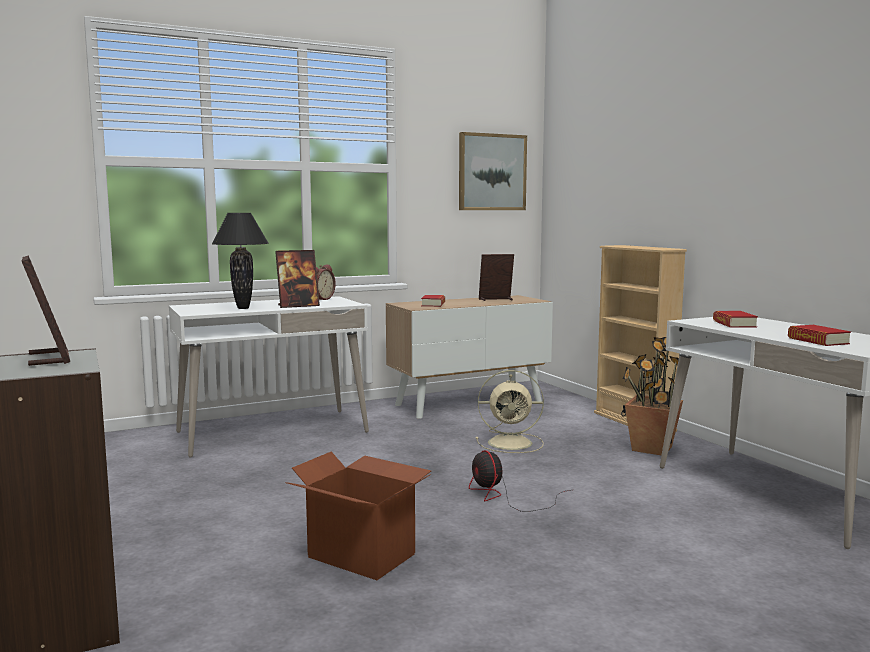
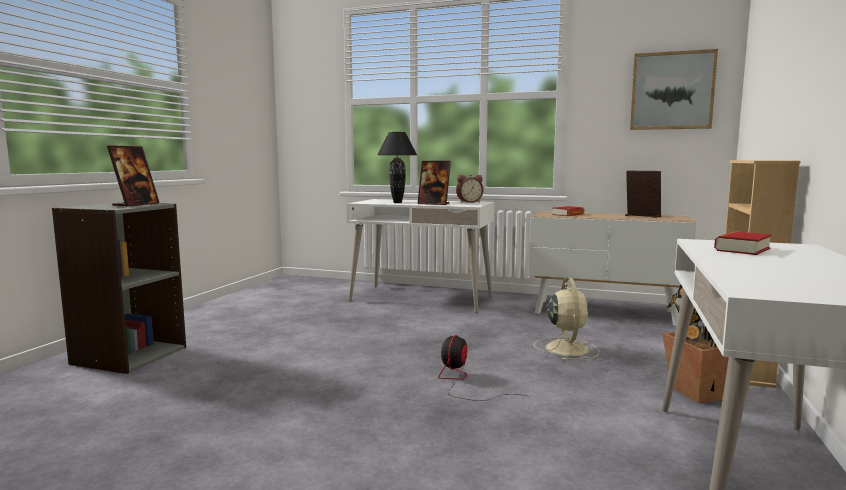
camera: 45 degrees right, 0 degrees up
(362, 555) = (296, 380): cardboard box -> none
(512, 443) = (566, 348): beige fan -> beige fan turned 135 degrees counterclockwise
(818, 341) = (759, 274): book -> none

